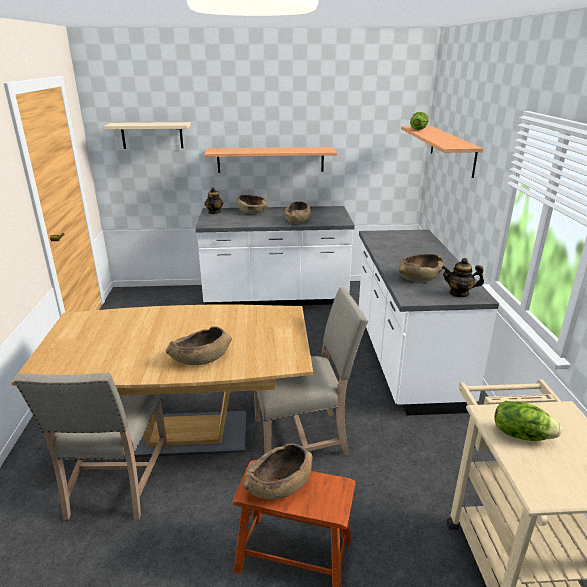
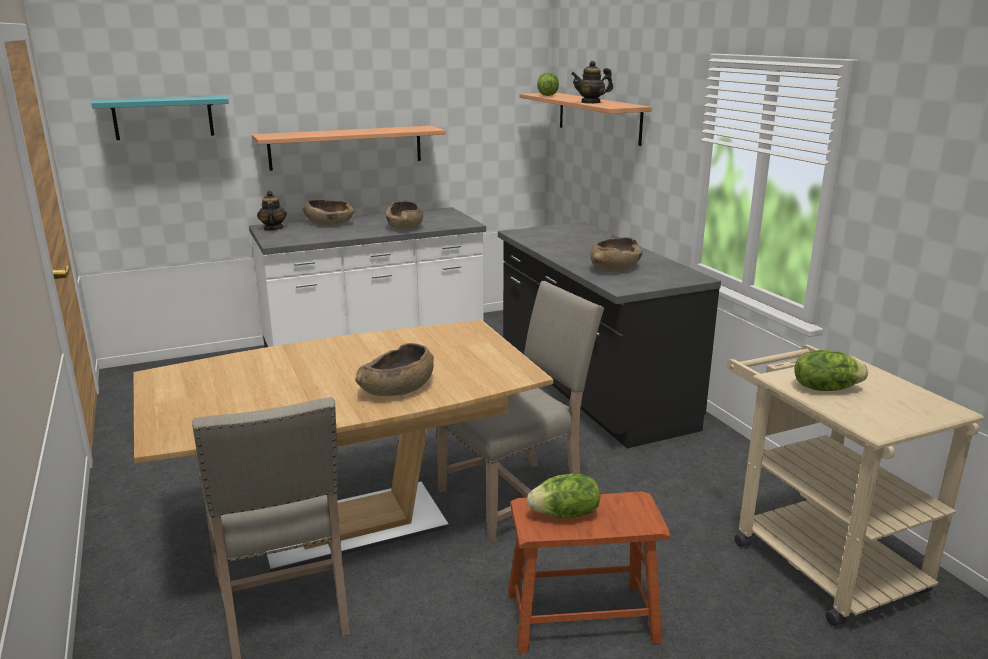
camera: 20 degrees left, 5 degrees down
(152, 135) = (163, 117): beige shelf -> turquoise shelf
(279, 485) = (565, 514): brown bowl -> lettuce
(405, 358) = (590, 389): white counter -> black counter
(459, 293) = (672, 277): teapot -> teapot (591, 102)

